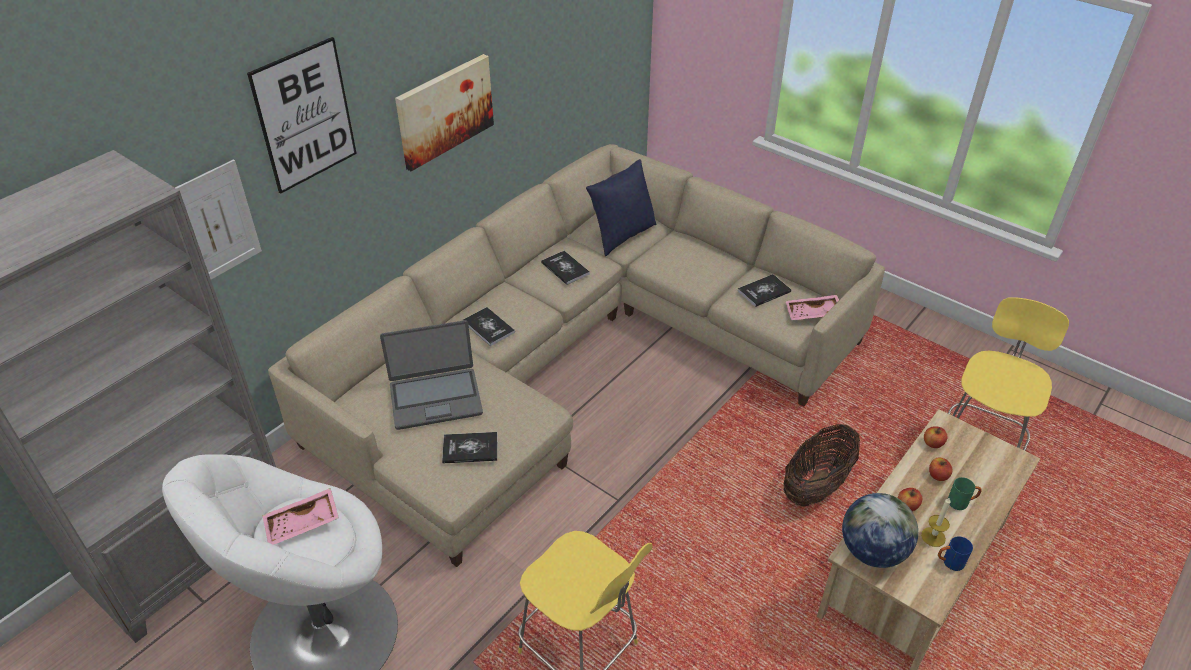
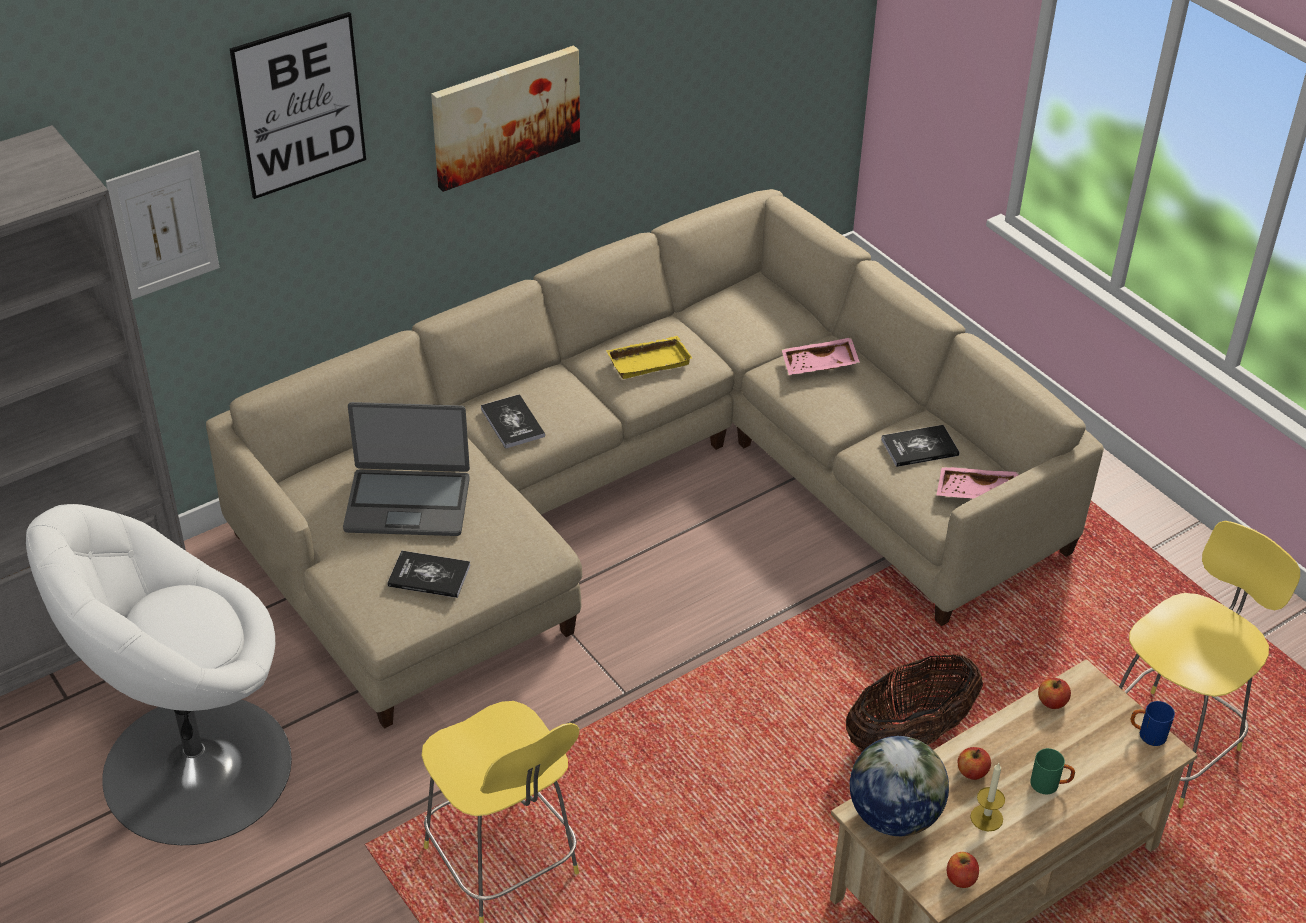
camera: 15 degrees right, 0 degrees up
(302, 524) = (184, 616): pink tray -> pink tray (819, 365)
(565, 268) = (649, 361): book -> yellow tray
(622, 236) = (750, 328): blue pillow -> none
(938, 475) = (1036, 744): apple -> apple (960, 878)
(949, 562) = (991, 853): blue mug -> blue mug (1147, 735)

